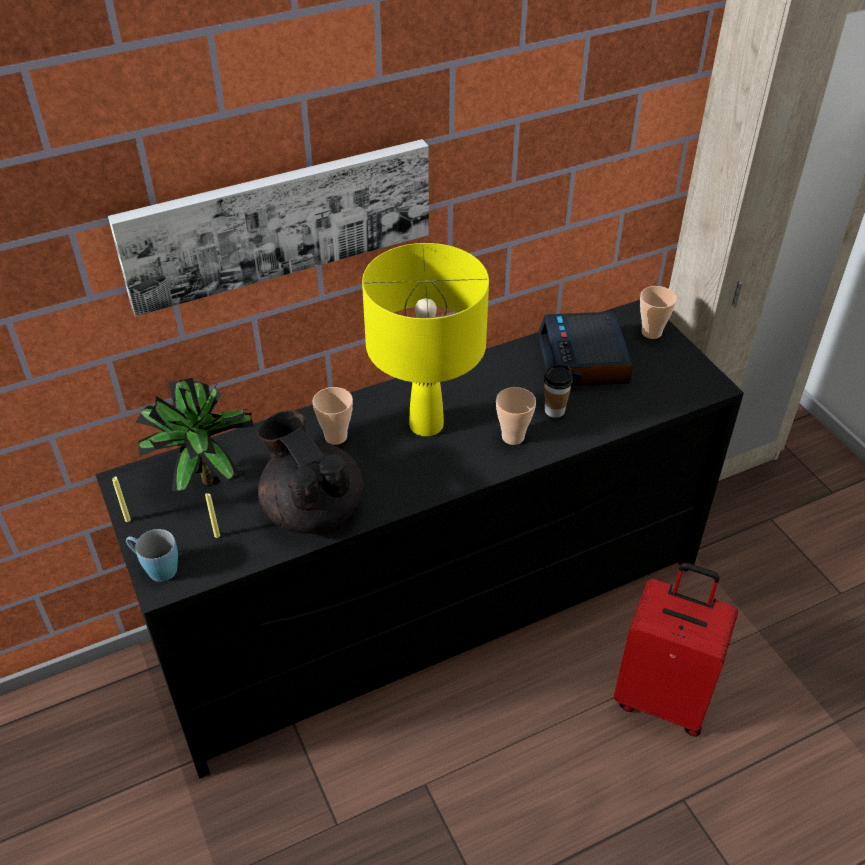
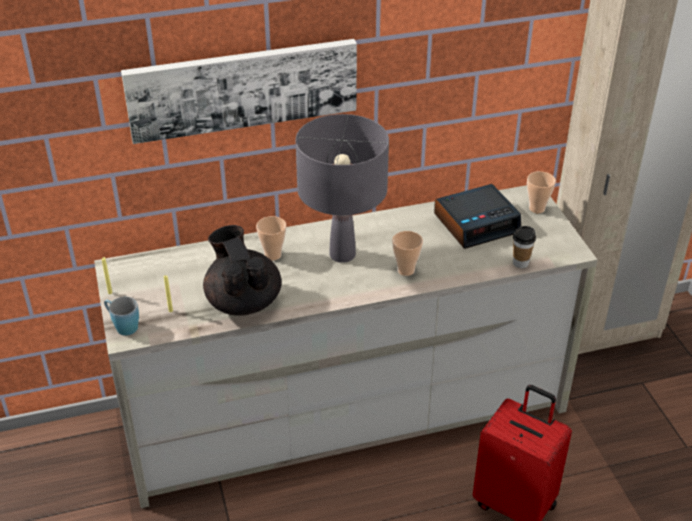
camera: 10 degrees right, 5 degrees down
(202, 477) = (169, 271): potted plant -> none
(426, 425) = (342, 255): yellow table lamp -> grey table lamp
(432, 604) = (346, 410): black dresser -> white dresser
(554, 410) = (443, 255): cup -> cup (520, 263)
(584, 360) = (477, 223): alarm clock -> alarm clock turned 120 degrees counterclockwise

